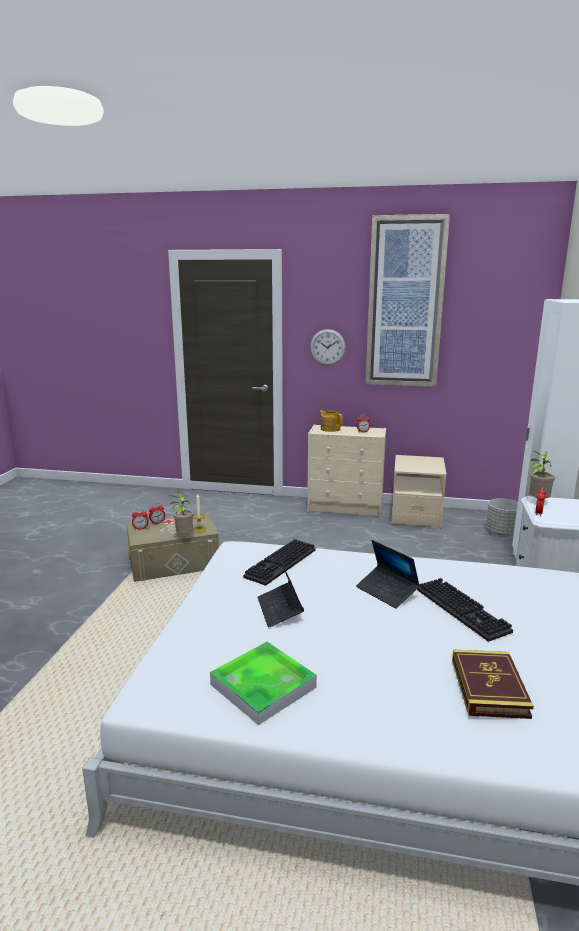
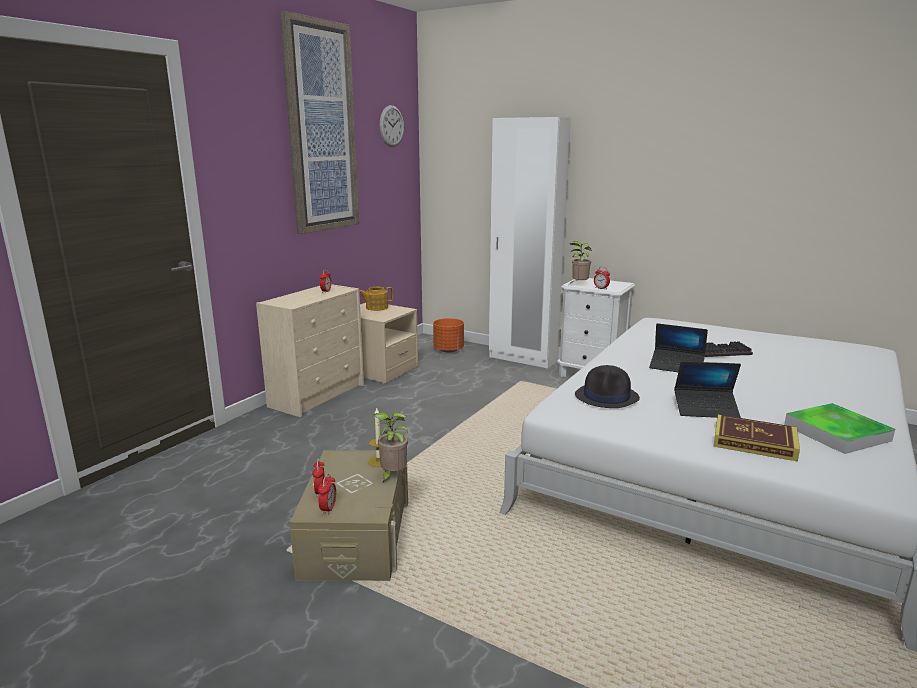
camera: 70 degrees left, 0 degrees up
(281, 564) = (607, 397): keyboard -> black hat
(327, 347) = (253, 191): wall clock -> wall clock (391, 126)
(330, 429) = (291, 299): teapot -> teapot (376, 307)
(387, 591) = (676, 367): laptop -> laptop turned 45 degrees clockwise
(489, 687) = (813, 365): book -> book (754, 442)
(502, 532) = (449, 350): grey planter -> orange planter

